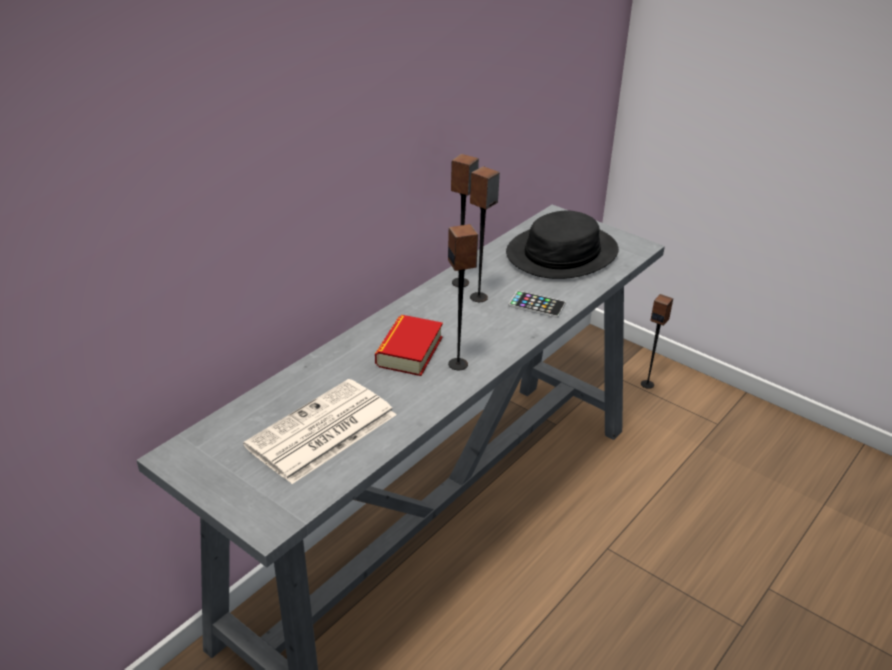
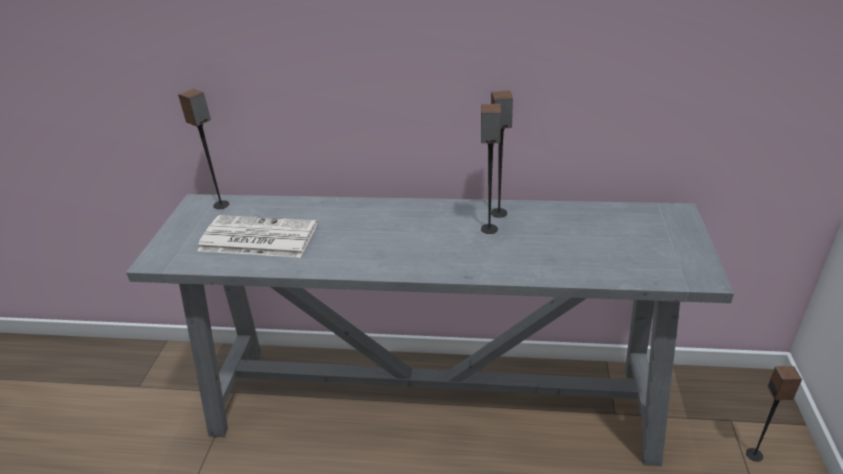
camera: 60 degrees right, 0 degrees up
(409, 351) = (381, 230): book -> none
(458, 364) = (387, 257): speaker -> speaker (221, 205)
(537, 305) = (515, 260): phone -> none
(562, 253) = (618, 240): black hat -> none

